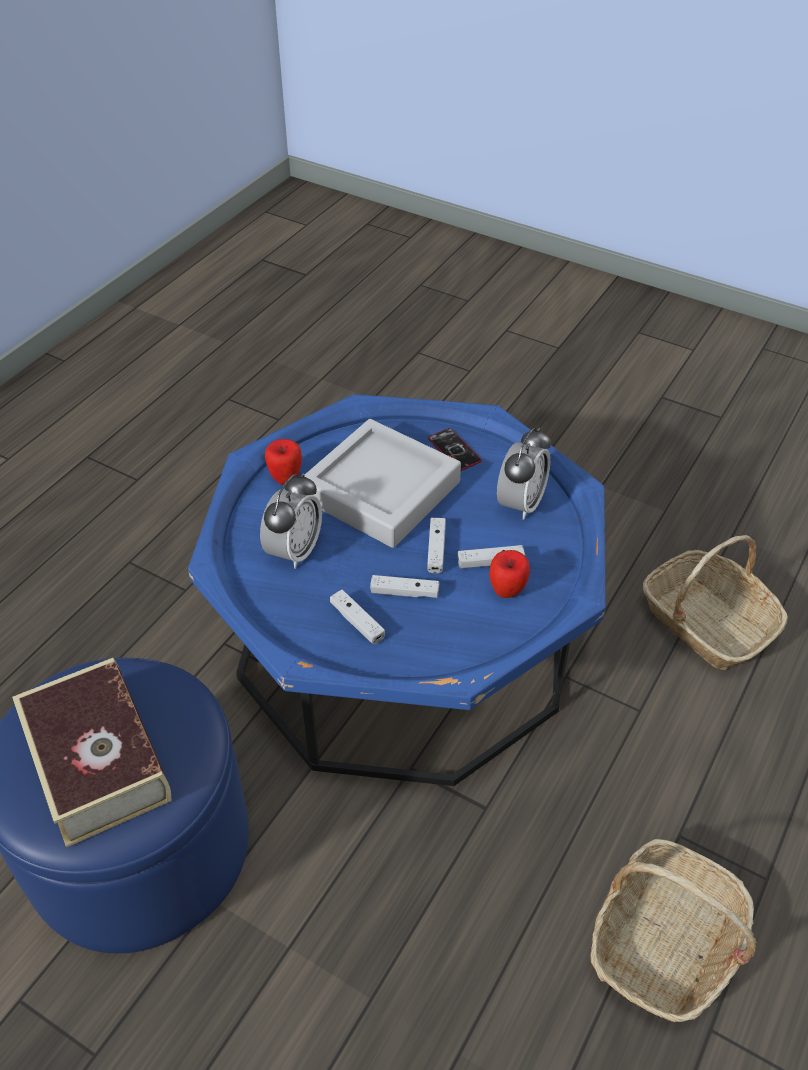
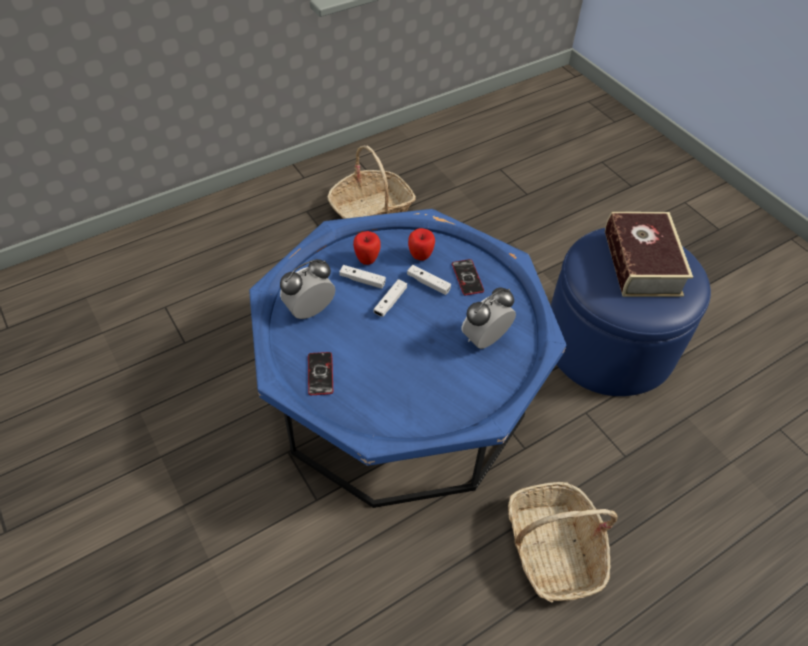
camera: 155 degrees left, 5 degrees up
(285, 478) = (464, 404): apple -> apple (420, 257)
(357, 622) = (467, 278): white game controller -> phone
(381, 491) = (398, 362): grey tray -> none
(706, 622) = (204, 323): basket -> basket (553, 548)

